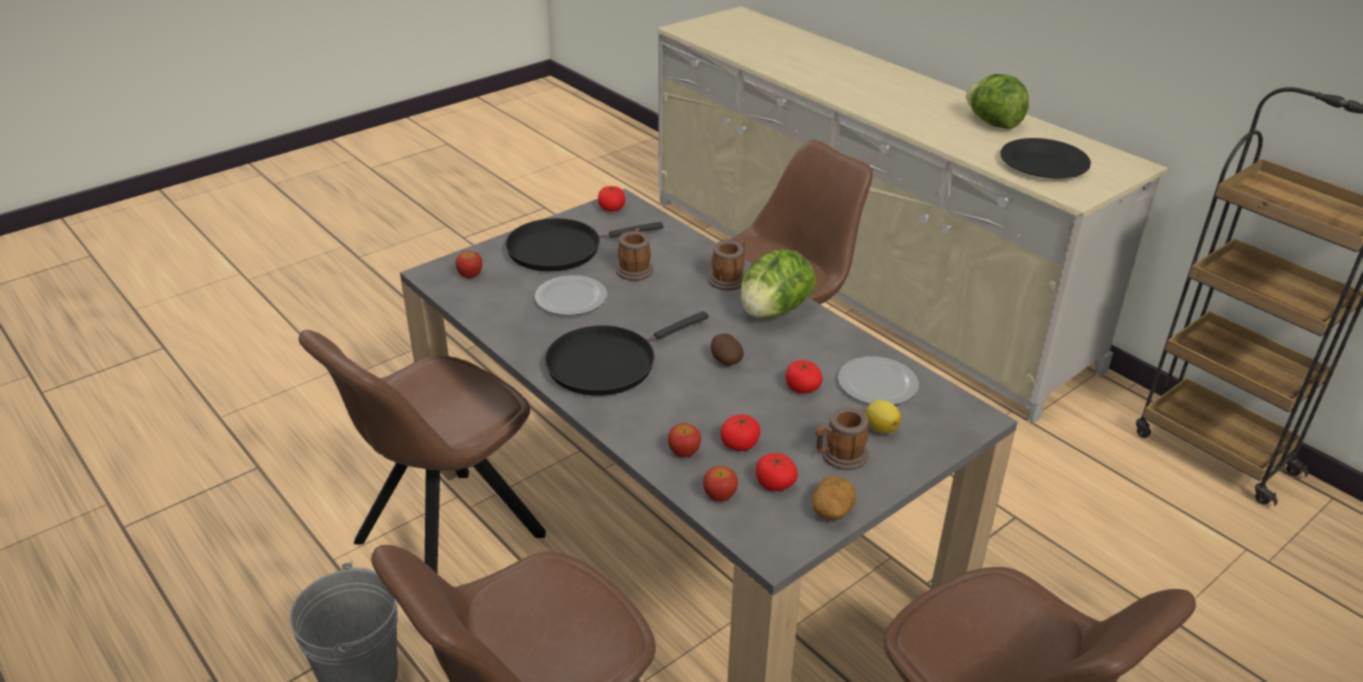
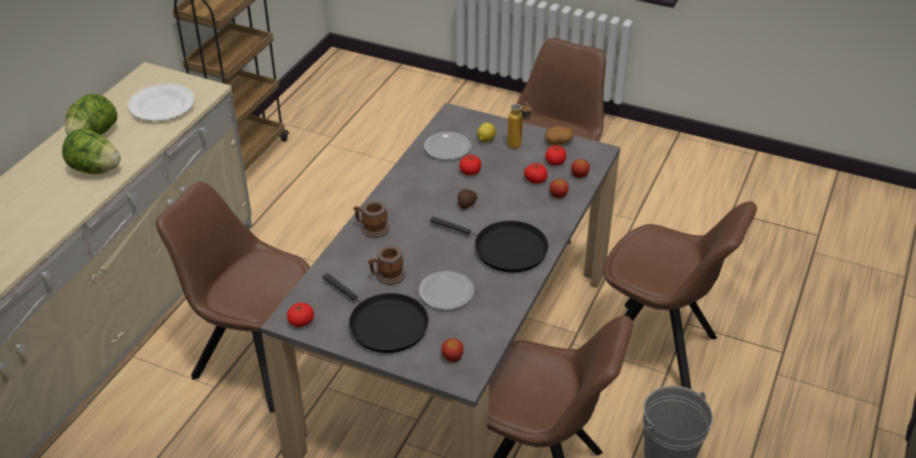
camera: 115 degrees left, 5 degrees up
(773, 311) = (400, 200): lettuce -> lettuce (95, 169)
(839, 456) = (518, 147): mug -> bottle
(1044, 164) = (162, 106): black plate -> white plate

